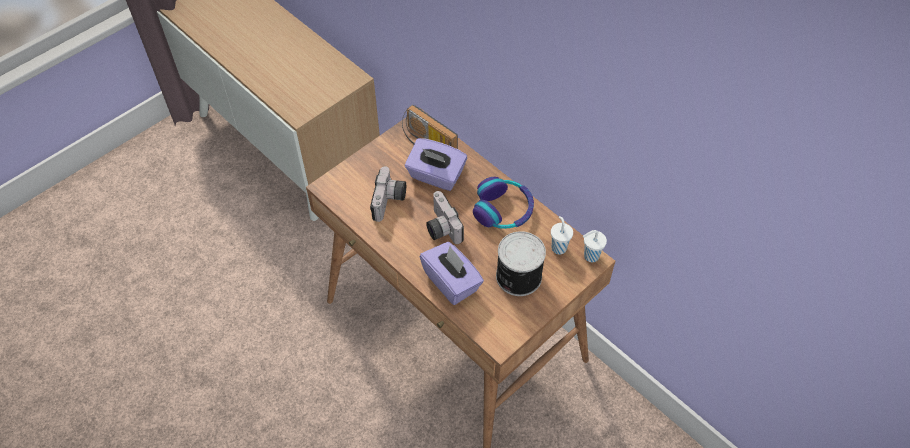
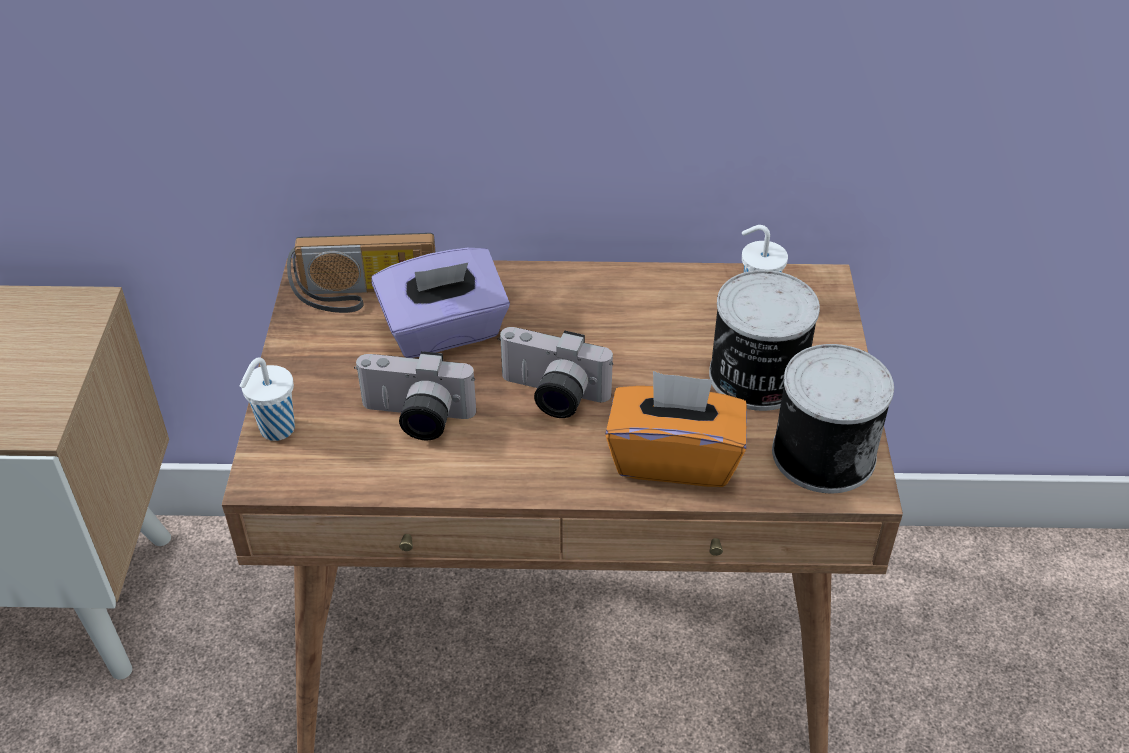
camera: 45 degrees left, 10 degrees down
(390, 202) = (415, 419): camera -> camera turned 135 degrees clockwise
(451, 282) = (674, 458): purple tissue box -> orange tissue box
(502, 321) = (821, 452): none -> can
(503, 210) = (613, 307): headphones -> none
(590, 256) = (811, 281): white cup -> white cup (275, 430)

